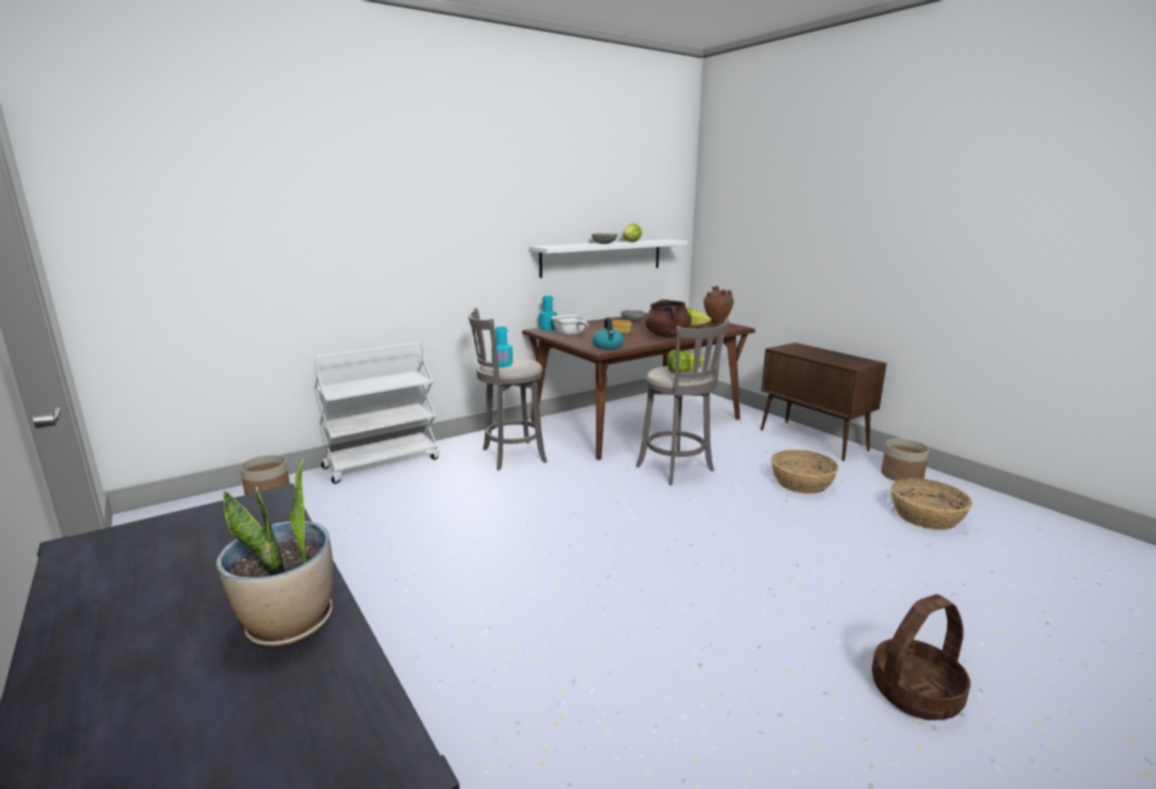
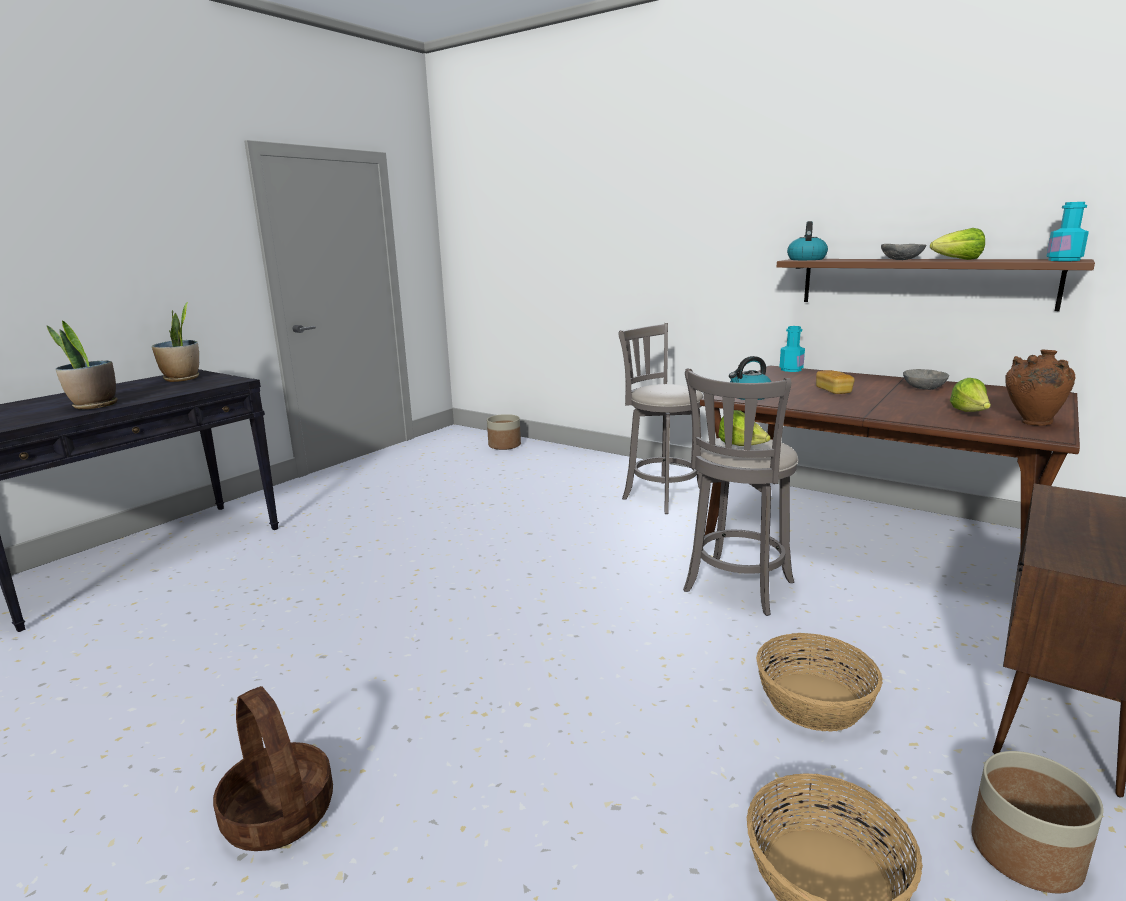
camera: 70 degrees right, 0 degrees up
(145, 549) = (182, 379): none -> potted plant
(383, 463) = (589, 458): white cart -> none
(502, 364) = (652, 388): turquoise bottle -> turquoise bottle (1064, 260)
(551, 246) = (806, 259): none -> kettle
(571, 334) = (782, 379): frying pan -> none
(602, 257) = (923, 282): white shelf -> brown shelf
(667, 336) = (869, 409): brown cooking pot -> none

